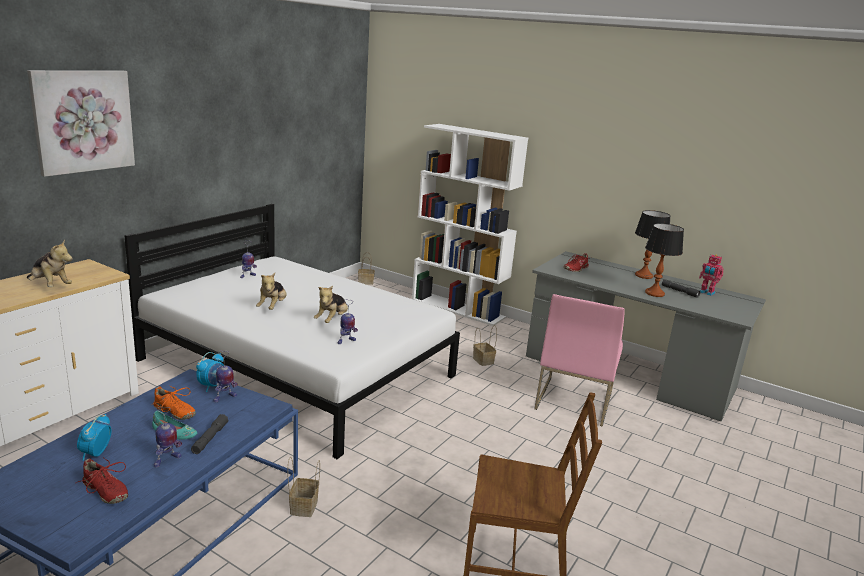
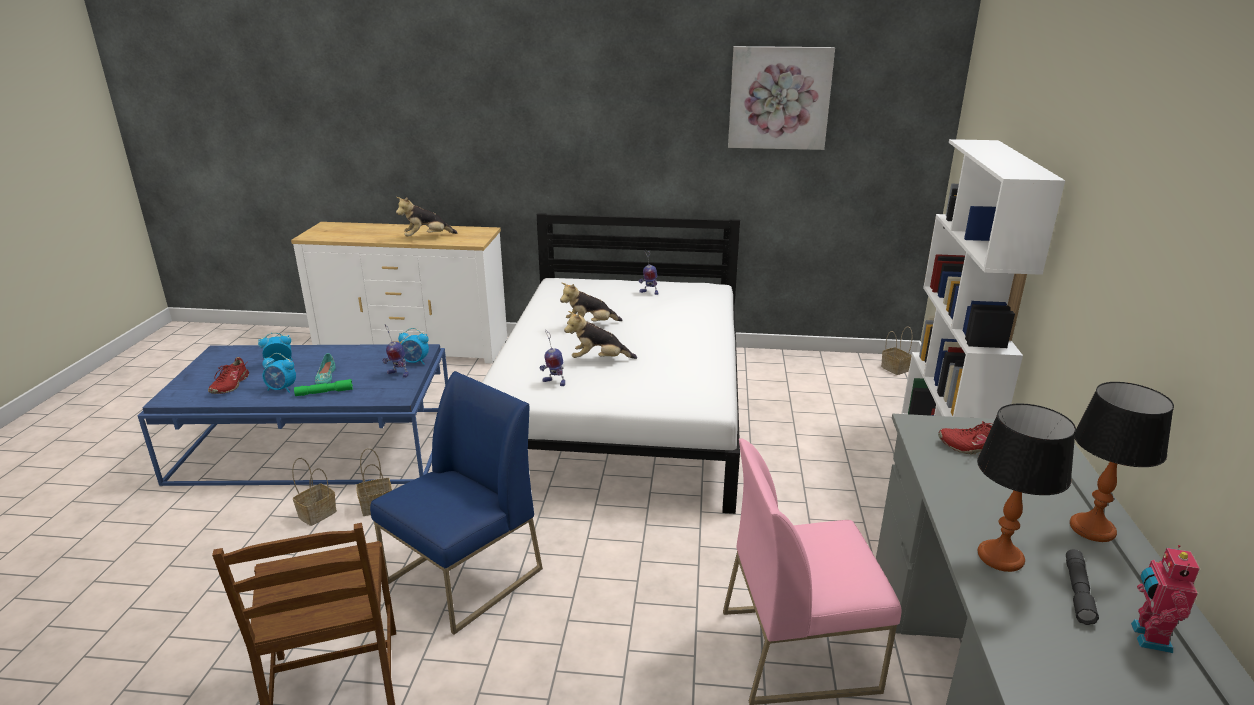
camera: 65 degrees right, 5 degrees up
(50, 286) = (426, 237): plush toy -> plush toy turned 60 degrees clockwise
(83, 121) = (505, 94): picture -> picture (779, 98)
(166, 460) = (282, 389): toy robot -> alarm clock
(174, 412) = (358, 365): orange shoe -> none
(210, 438) = (324, 392): grey flashlight -> green flashlight
(436, 485) = (464, 577): none -> blue chair
(482, 360) = (808, 523): basket -> basket (318, 513)

